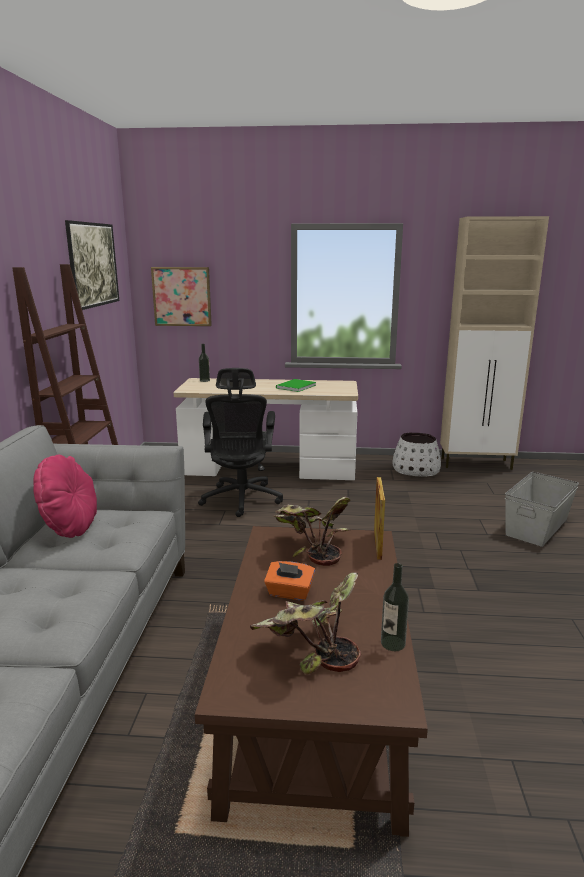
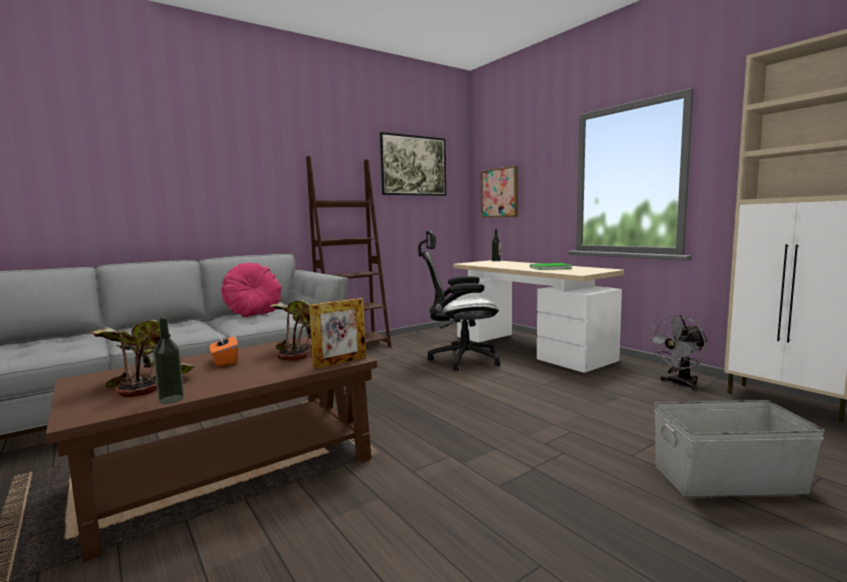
camera: 50 degrees right, 10 degrees down
(241, 501) = (461, 360): office chair -> office chair turned 45 degrees clockwise
(415, 469) = (679, 384): white planter -> grey fan

